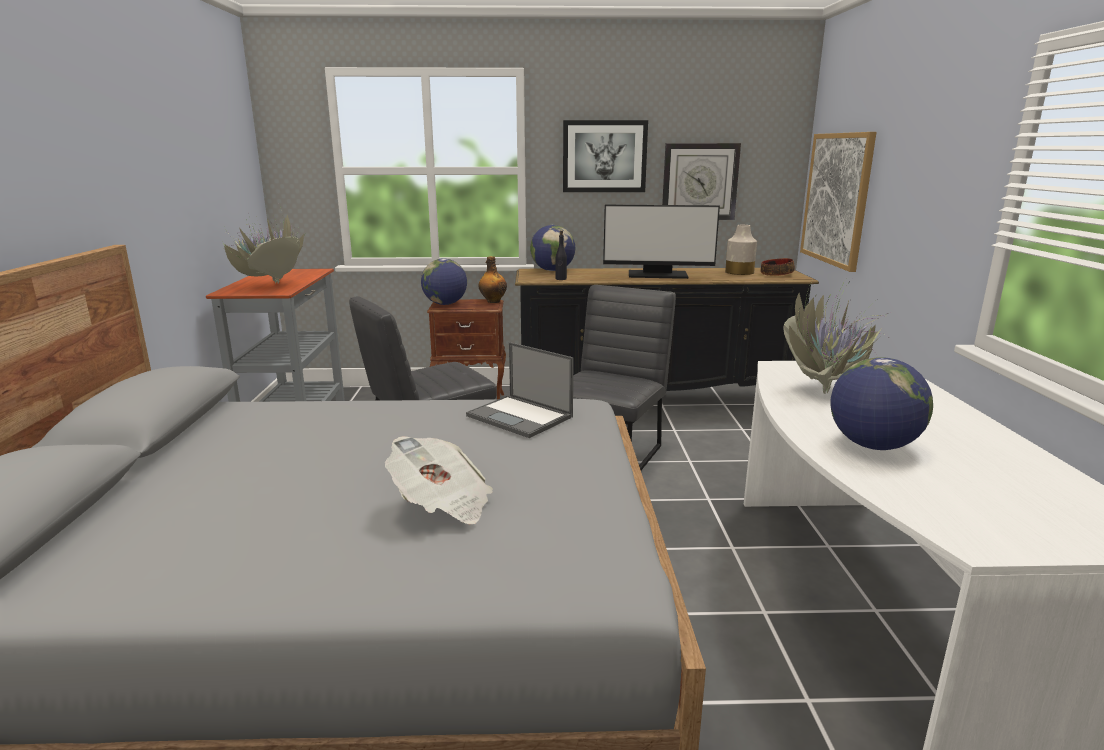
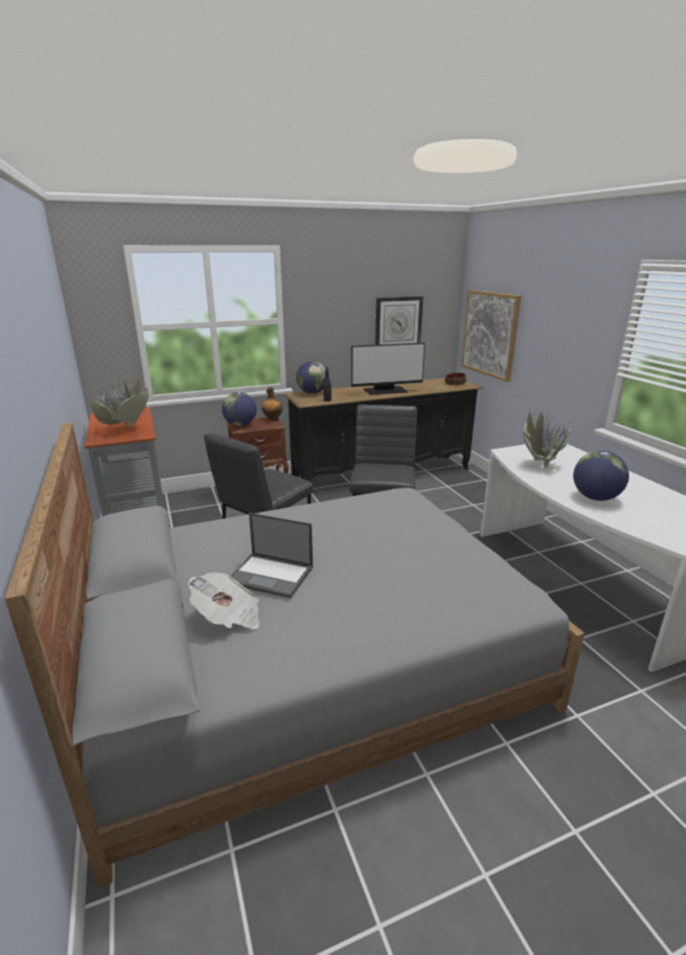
camera: 20 degrees left, 5 degrees up
(442, 503) = (403, 575): newspaper -> newspaper (228, 617)
(521, 417) = (379, 508): laptop -> laptop (272, 575)
(604, 156) = (337, 308): picture -> none
(739, 272) = (431, 383): beige vase -> none

